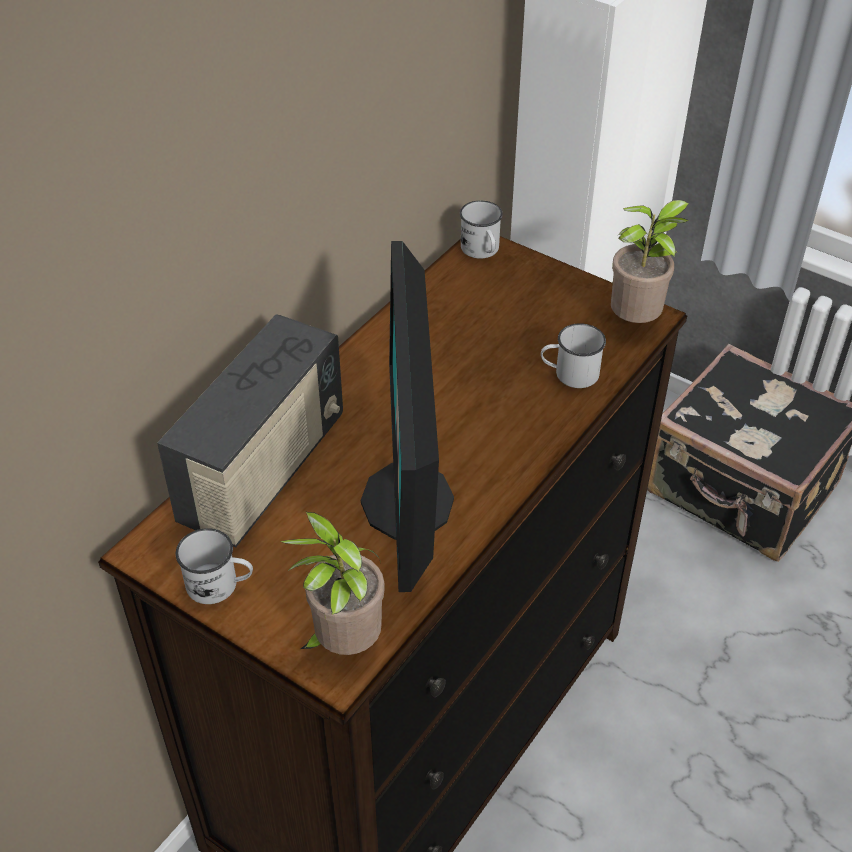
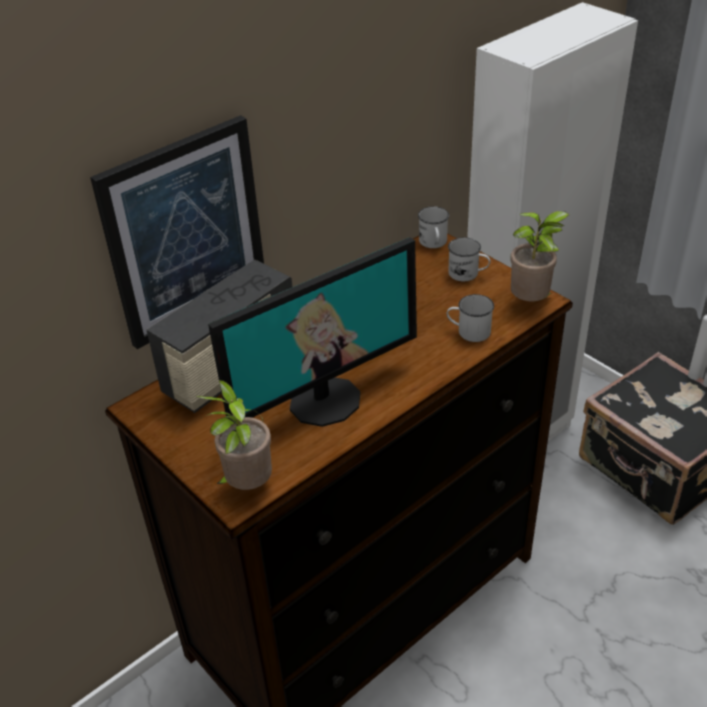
camera: 15 degrees right, 5 degrees down
(186, 293) = (185, 233): none -> picture
(220, 585) = (177, 436): white mug -> white mug (468, 274)
(410, 501) = (324, 400): monitor -> monitor turned 135 degrees counterclockwise

